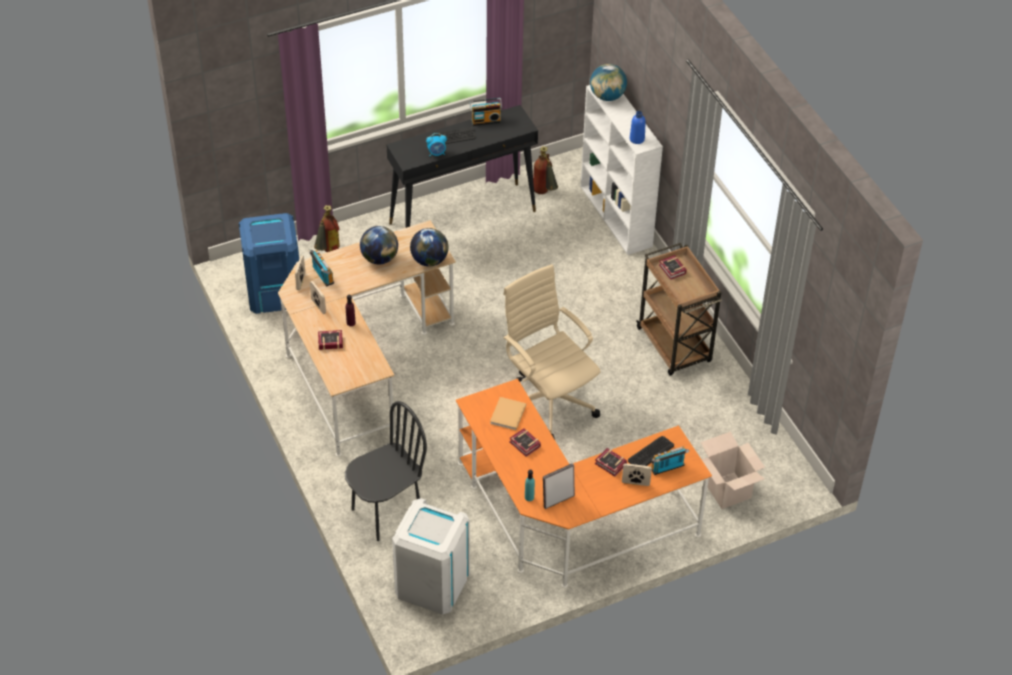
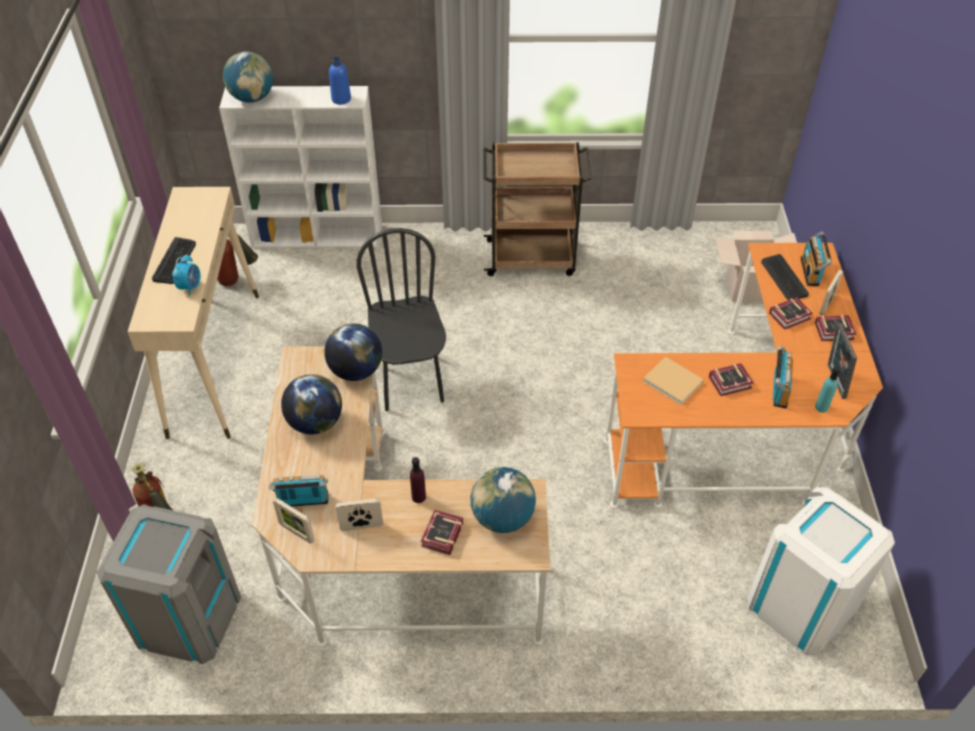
camera: 65 degrees left, 0 degrees up
(274, 291) = (188, 617): blue trash can -> grey trash can
(355, 364) = (502, 518): none -> globe
(386, 512) = (665, 616): black chair -> black chair (410, 382)
(463, 217) = (215, 362): black console table -> beige console table
(485, 120) = (172, 224): radio -> radio (778, 389)
(548, 401) = (555, 386): beige office chair -> none
(672, 270) = (518, 168): book -> book (836, 332)

